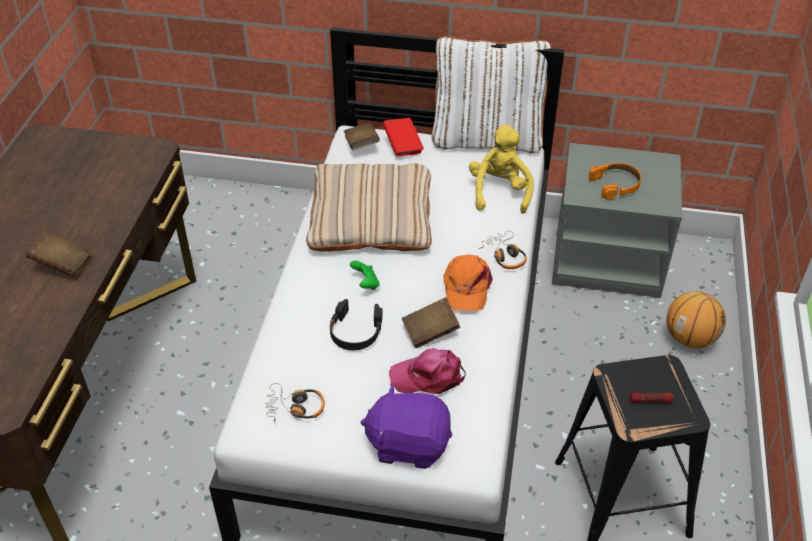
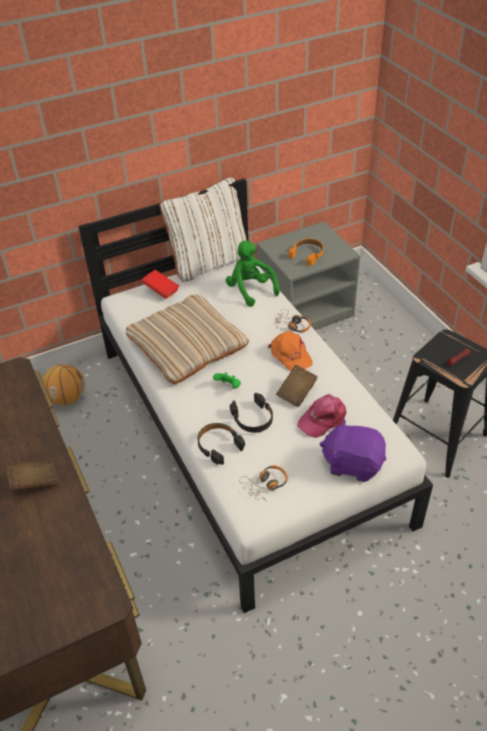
camera: 35 degrees left, 0 degrees up
(292, 339) = (219, 445): none -> black headphones
(361, 145) = (133, 303): brown book -> none
(408, 444) = (352, 463): purple plush toy -> purple plush toy turned 45 degrees clockwise
(499, 192) = (250, 290): yellow plush toy -> green plush toy
(690, 338) = (388, 330): basketball -> basketball (67, 398)

